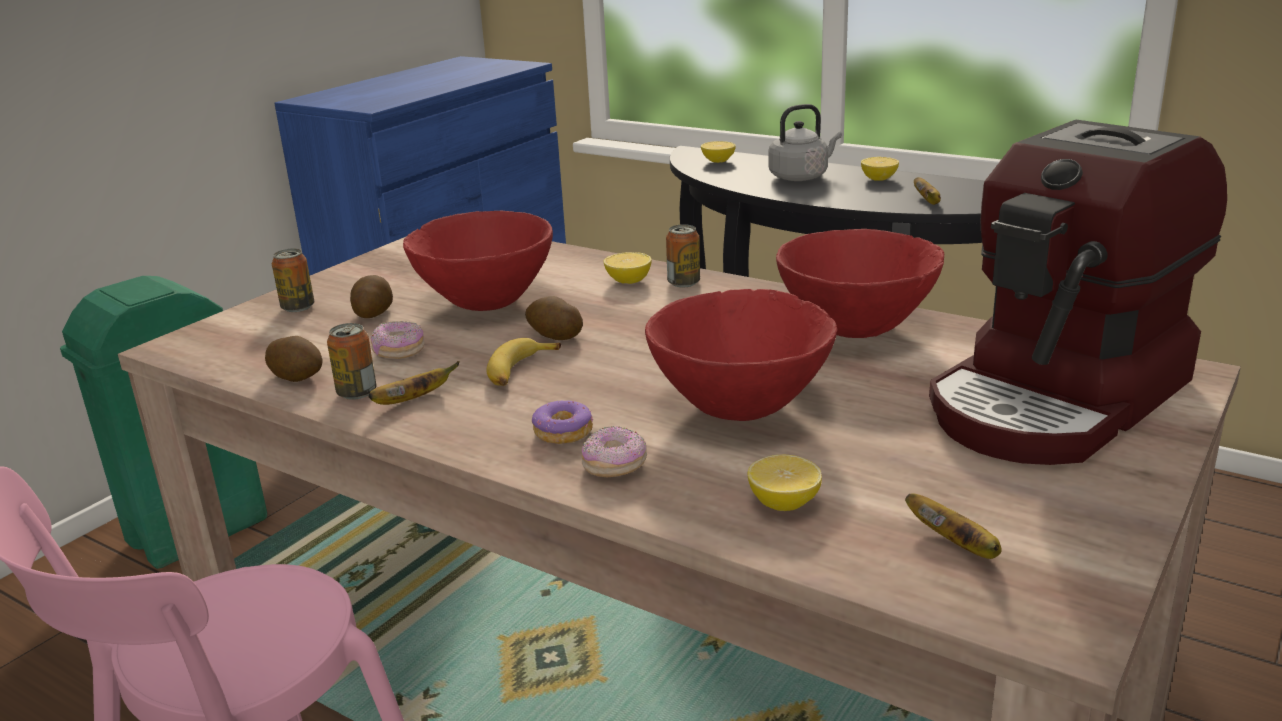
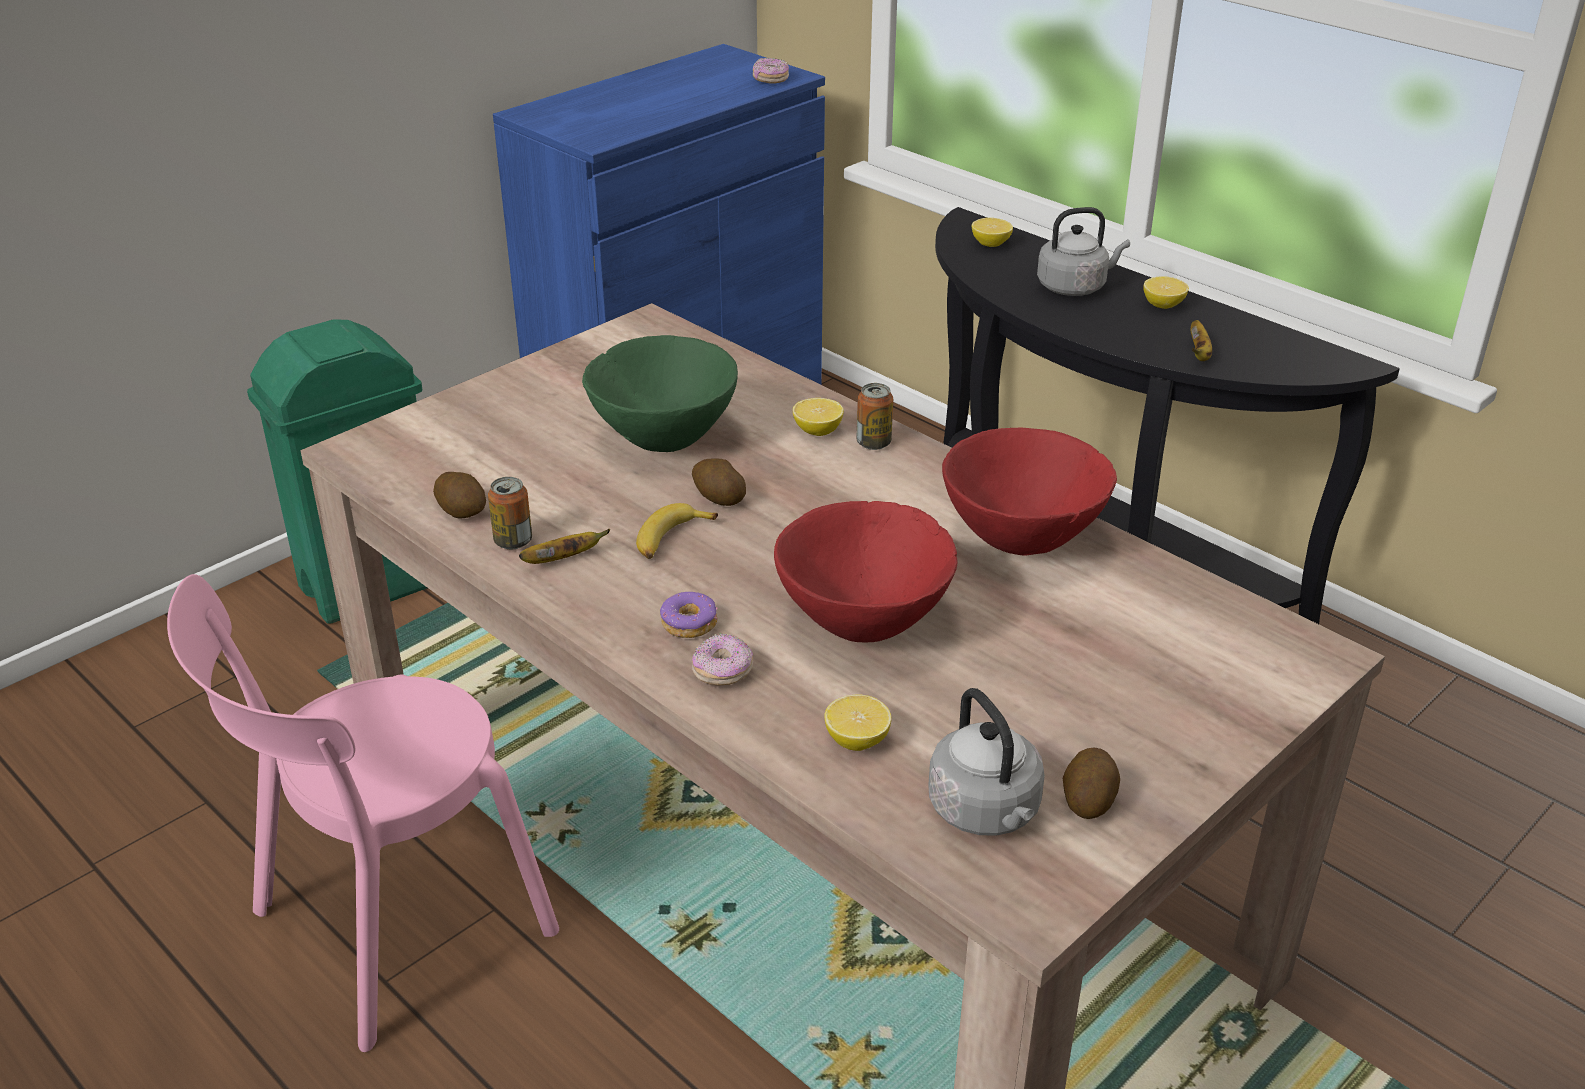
camera: 10 degrees right, 10 degrees up
(298, 307) = (478, 414): can -> none
(373, 312) = (550, 434): potato -> potato (1088, 799)
(399, 351) = (563, 493): donut -> donut (770, 79)
(486, 302) = (664, 438): red bowl -> green bowl
(957, 545) = (986, 812): banana -> grey kettle
(1060, 400) = (1174, 668): coffee machine -> none

